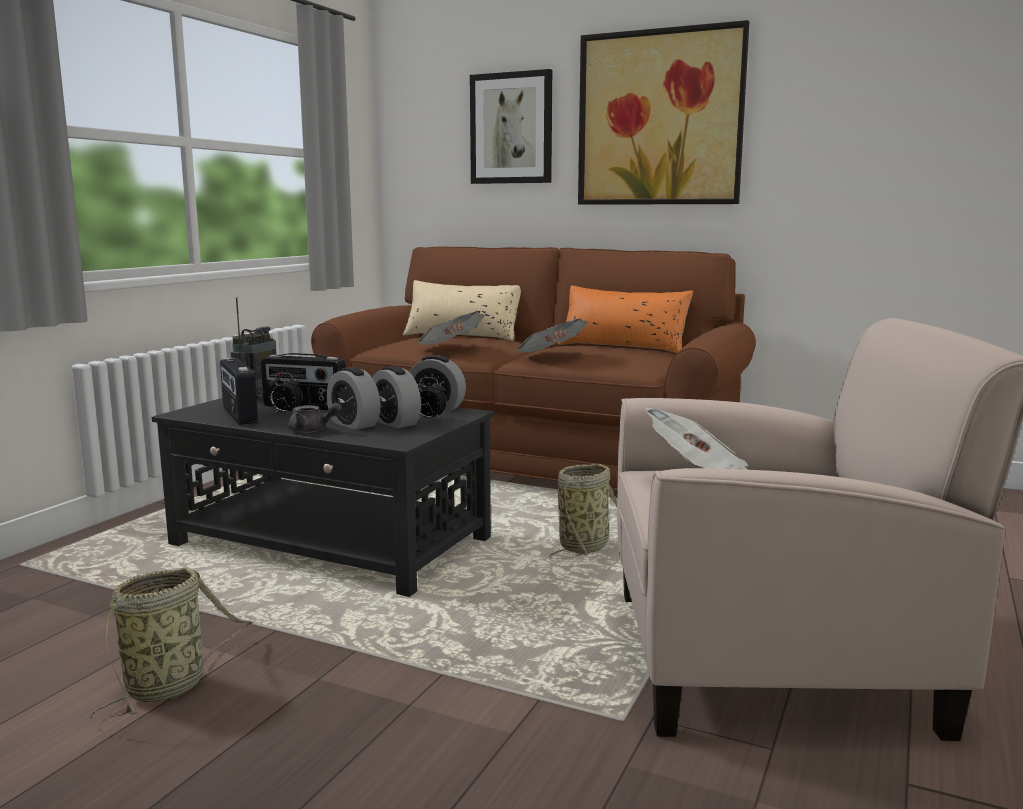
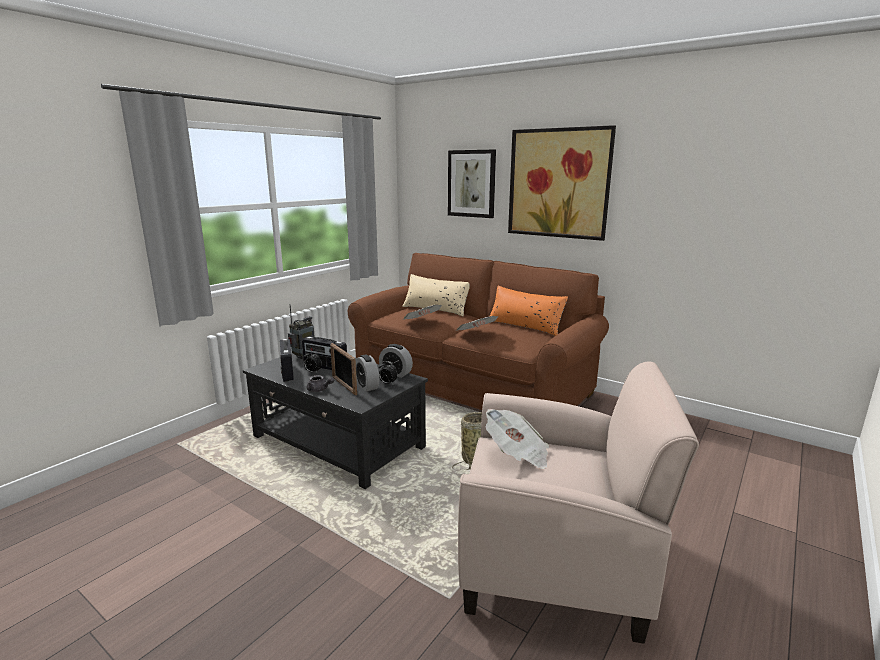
camera: 10 degrees right, 5 degrees up
(170, 685) = (223, 539): basket -> none
(354, 424) = (344, 386): alarm clock -> picture frame

